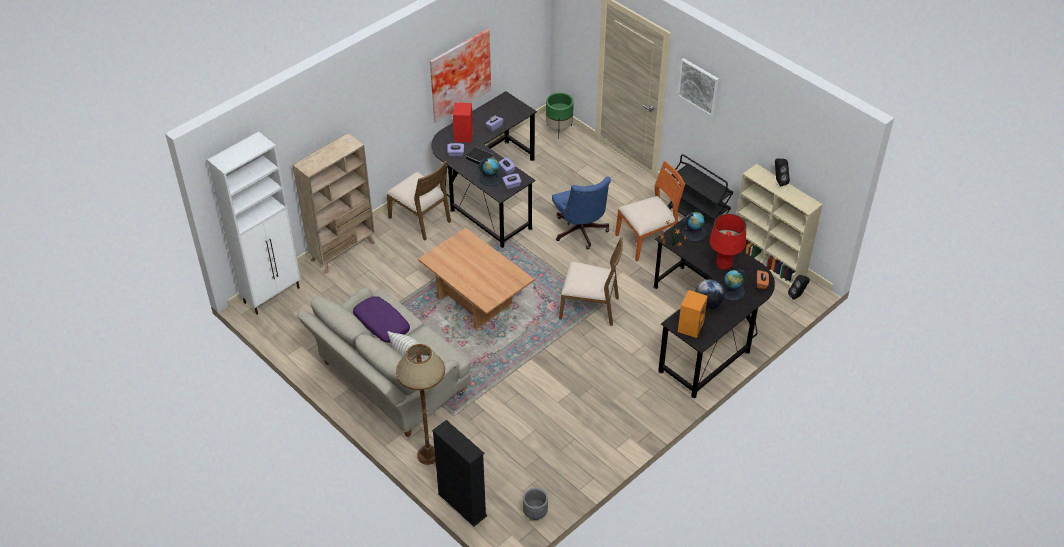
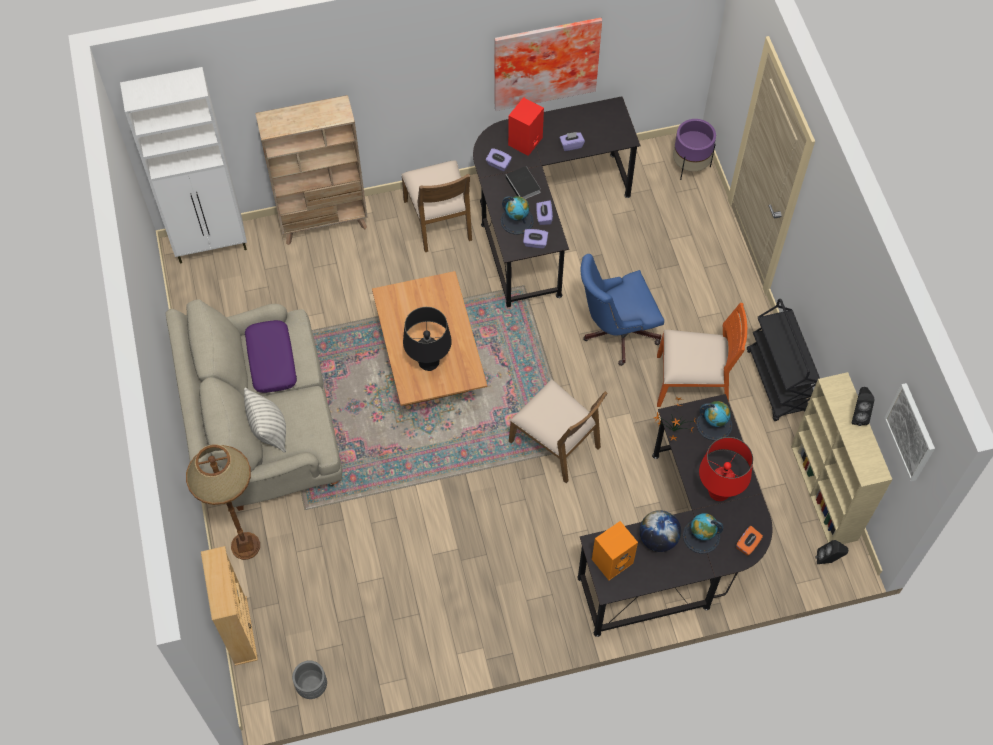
camera: 30 degrees right, 15 degrees up
(462, 505) = (240, 630): black bookcase -> beige bookcase
(487, 282) = (428, 363): none -> black table lamp
(559, 129) = (690, 166): green planter -> purple planter
(580, 233) = (615, 332): blue office chair -> blue office chair turned 60 degrees clockwise
(698, 86) = (823, 230): picture -> picture (911, 432)

